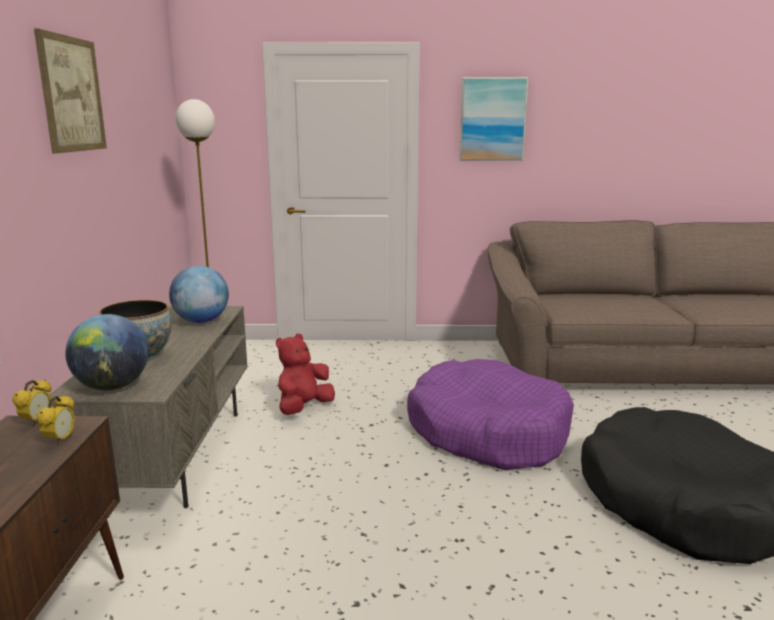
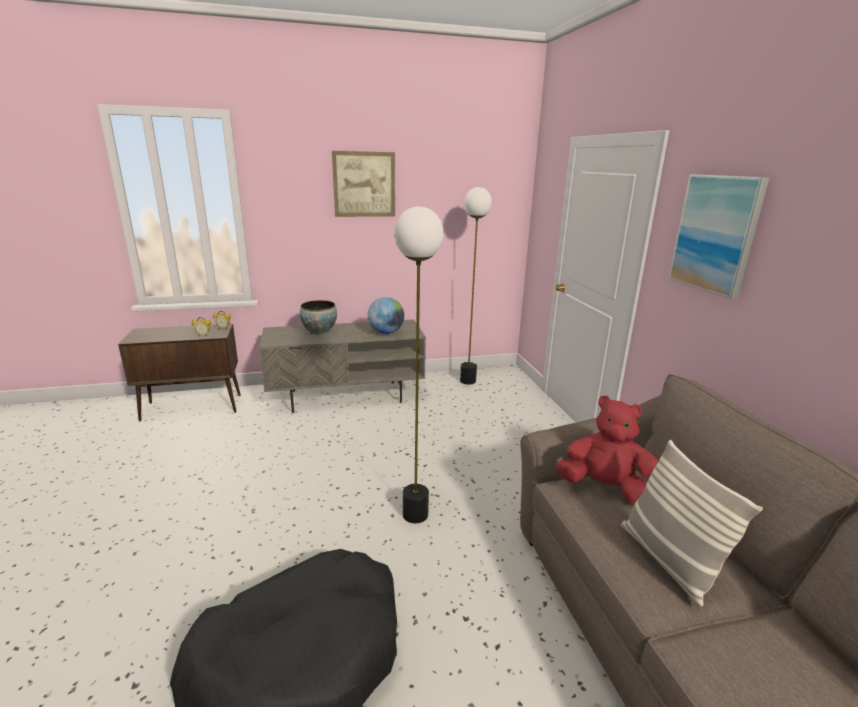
camera: 75 degrees right, 5 degrees up
(112, 387) = (278, 335): globe -> none
(304, 408) = (423, 422): red plush toy -> red plush toy (604, 488)
(487, 432) = (415, 514): purple dog bed -> floor lamp
(637, 305) = (668, 560): none -> pillow

